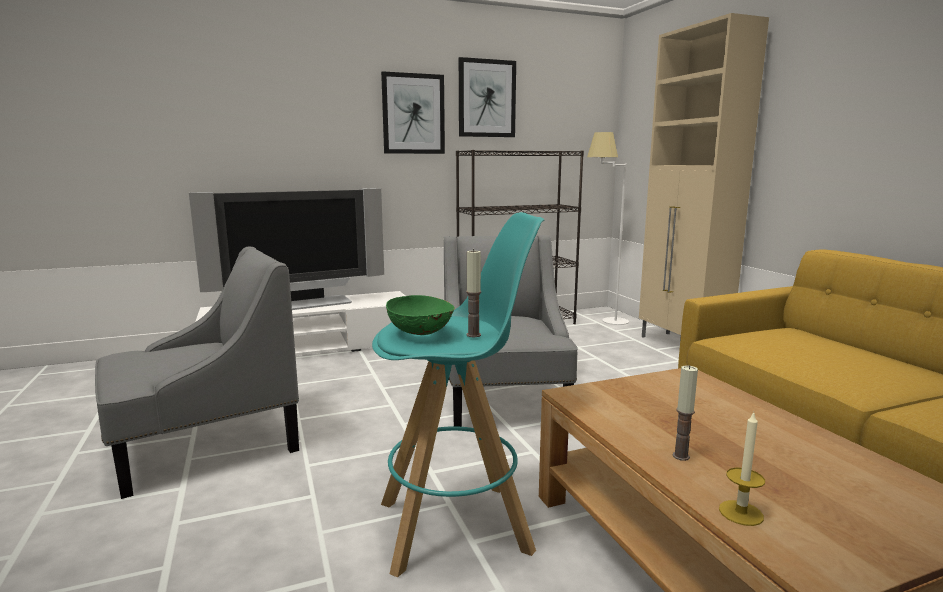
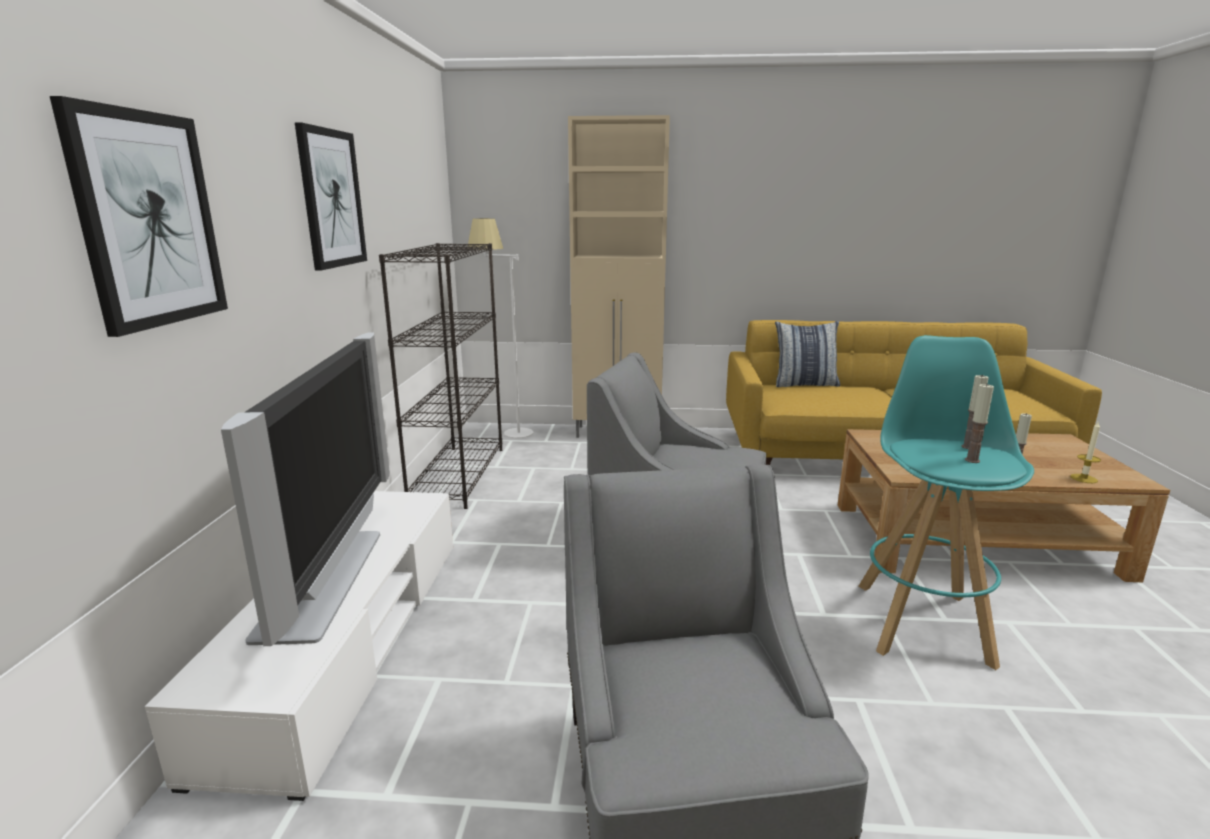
camera: 65 degrees left, 5 degrees up
(421, 332) = (972, 460): green bowl -> candle
(486, 98) = (381, 172): picture -> picture (148, 220)
(837, 341) = (805, 384): none -> pillow

